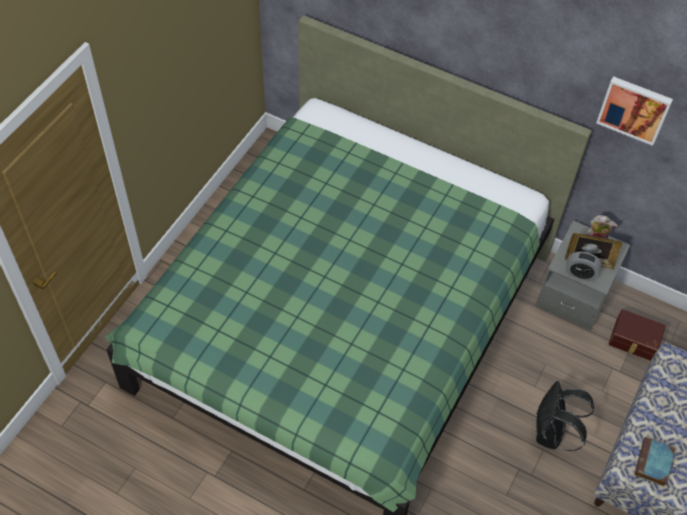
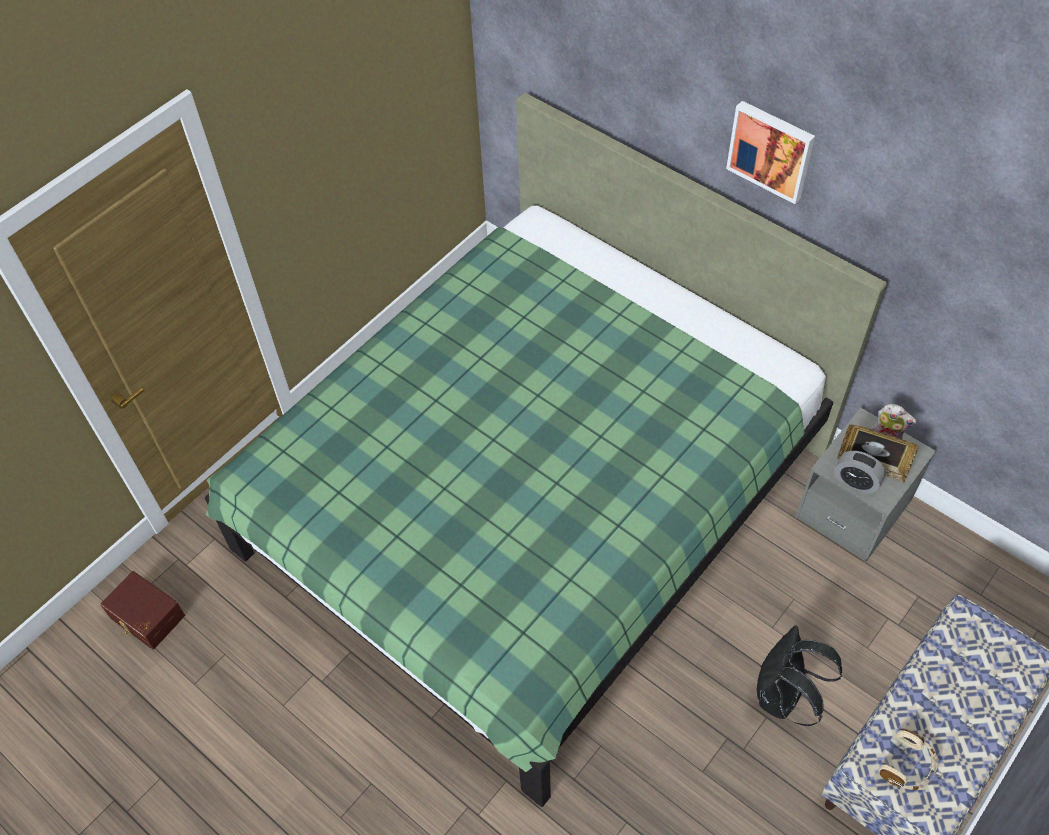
camera: 15 degrees right, 0 degrees up
(633, 341) = (926, 585): brown storage box -> brown storage box (146, 617)
(634, 109) = (947, 257): picture -> picture (771, 150)
(653, 464) = (908, 766): book -> beige headphones

